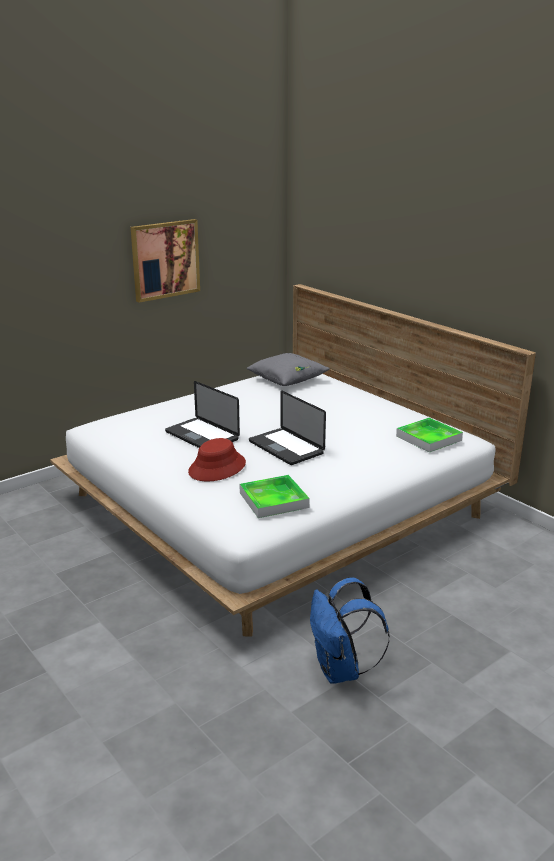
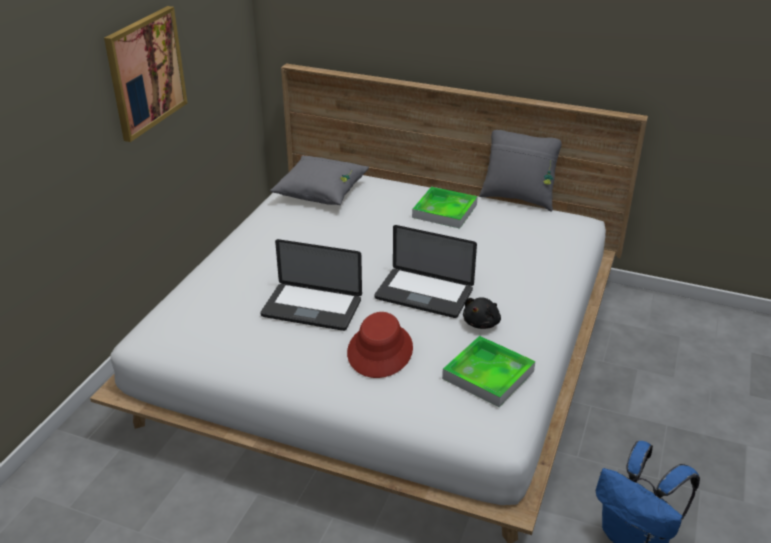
camera: 30 degrees left, 10 degrees up
(307, 473) = (482, 323): none -> black plush toy
(428, 438) = (548, 233): tray -> tray (444, 211)
(435, 415) = (517, 199): none -> grey pillow

